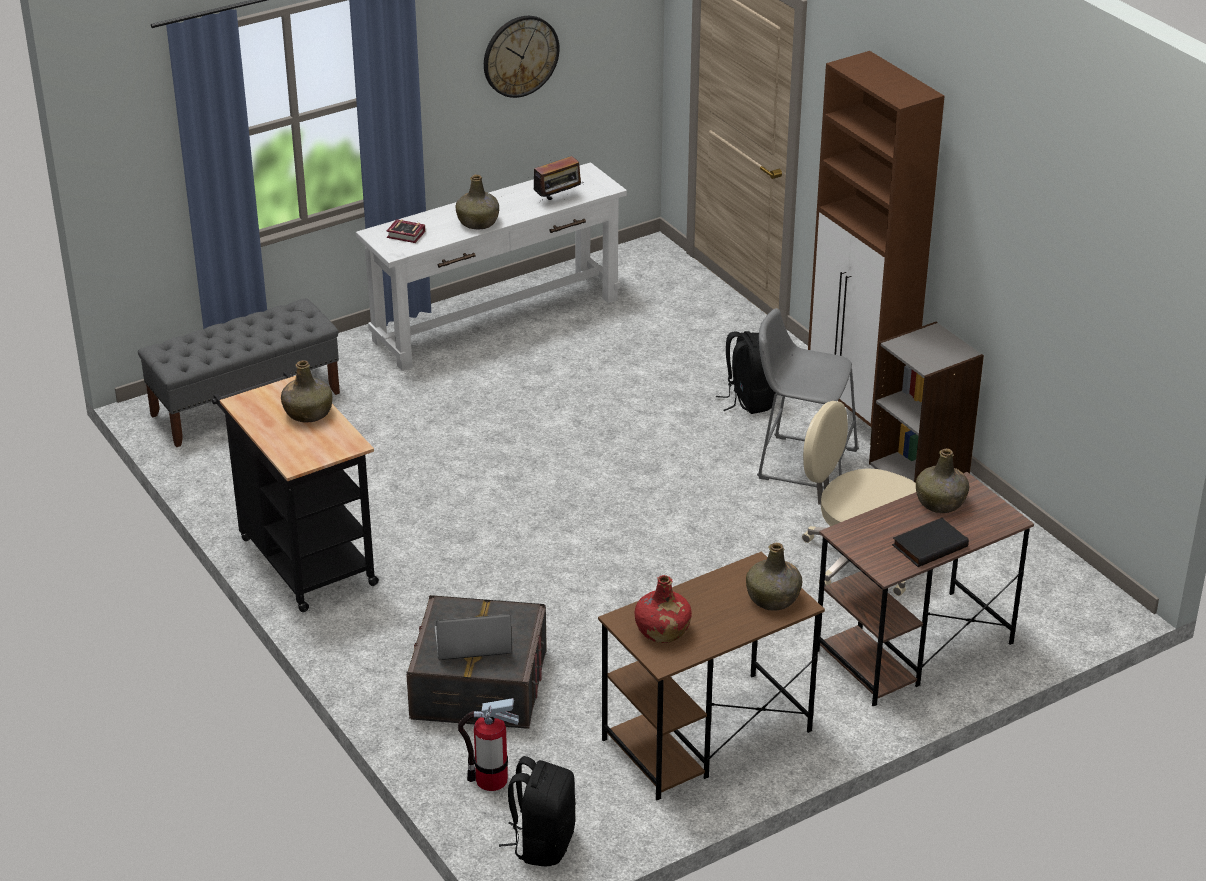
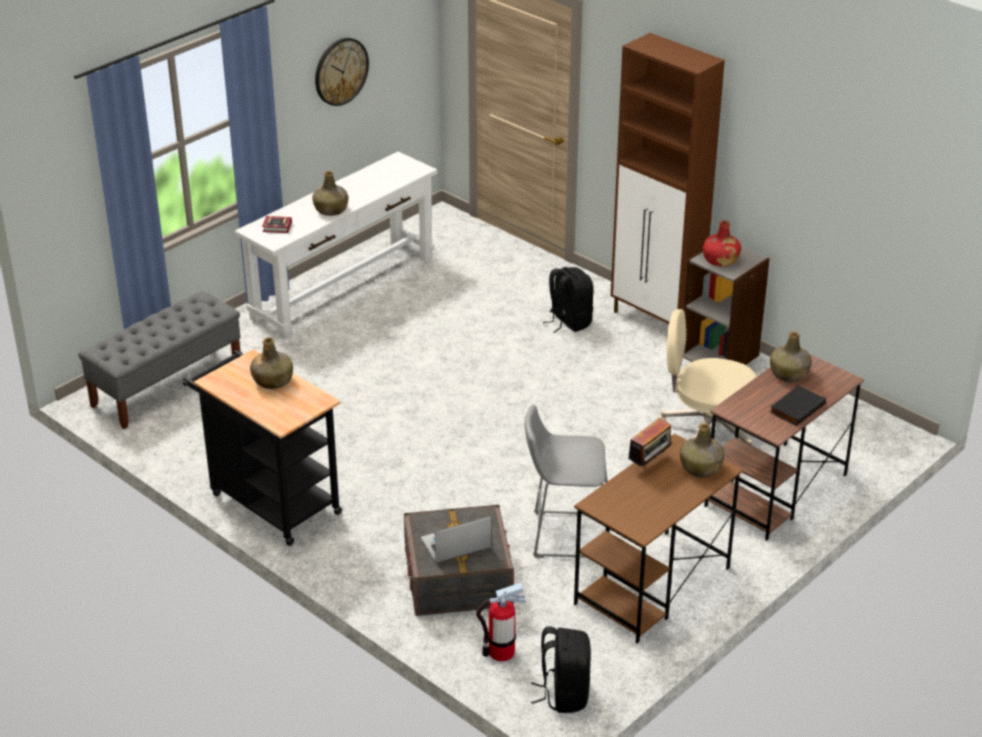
camera: 15 degrees left, 0 degrees up
(558, 199) = (386, 183): radio -> radio (650, 463)
(662, 630) = (629, 507): red bottle -> red bottle (720, 260)
(802, 463) = (630, 363): grey stool -> grey stool (566, 535)

